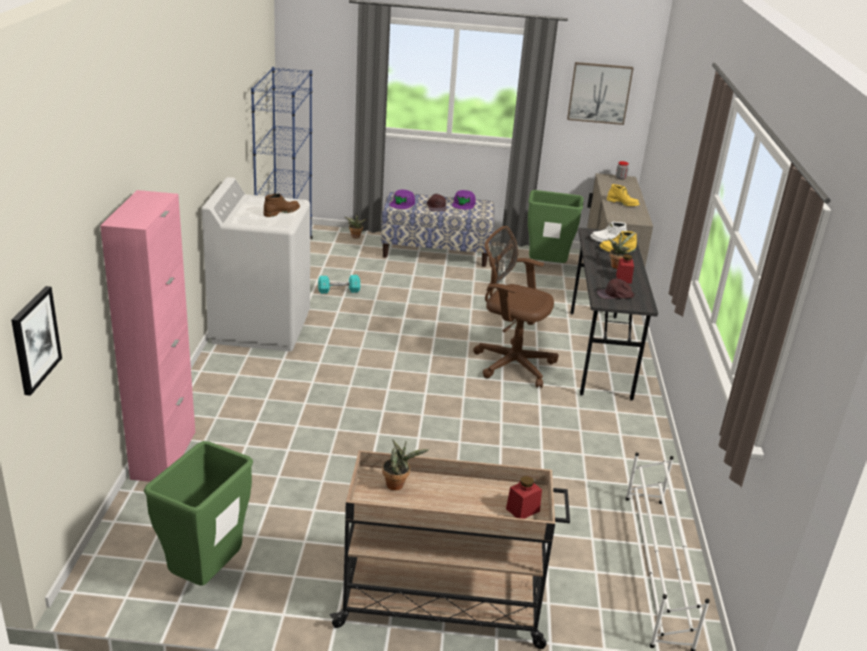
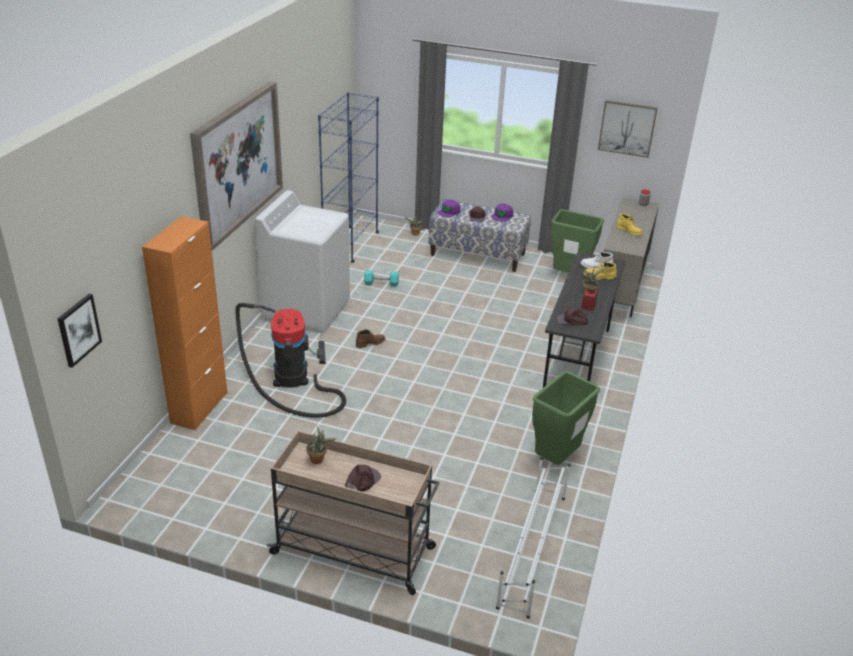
camera: 15 degrees right, 5 degrees up
(164, 455) = (199, 408): pink cabinet -> orange cabinet
(184, 131) = (237, 162): none -> picture
(206, 576) = (197, 502): green trash can -> green trash can (556, 460)
(274, 406) = (292, 378): none -> vacuum cleaner
(281, 212) = (320, 224): brown boot -> brown boot (370, 343)
(467, 503) = (362, 481): none -> brown cap
(510, 363) = (495, 364): brown office chair -> none
(522, 510) = (400, 492): red jar -> none

